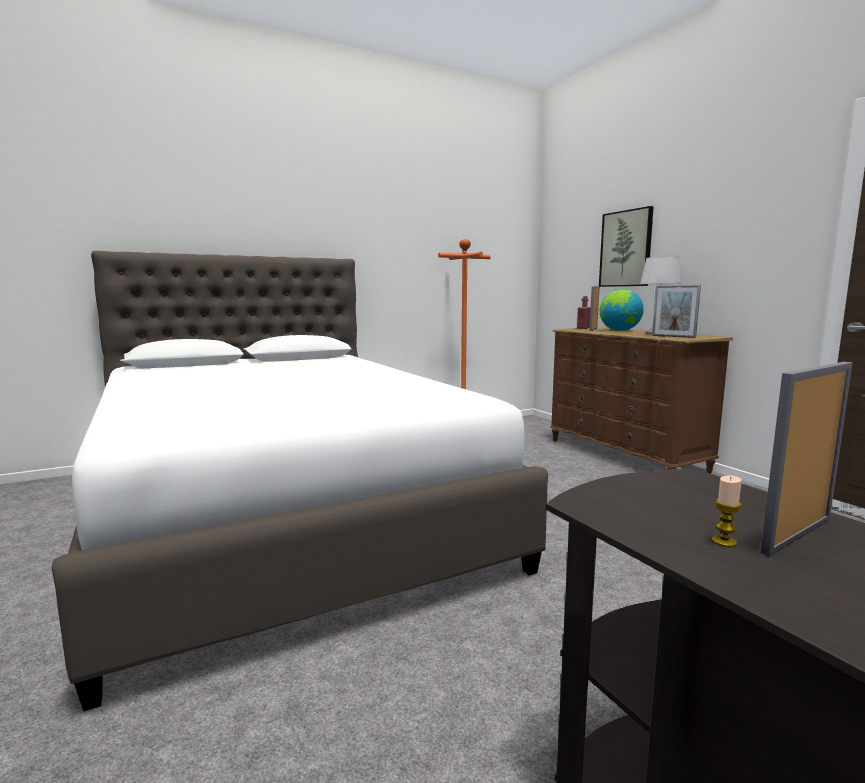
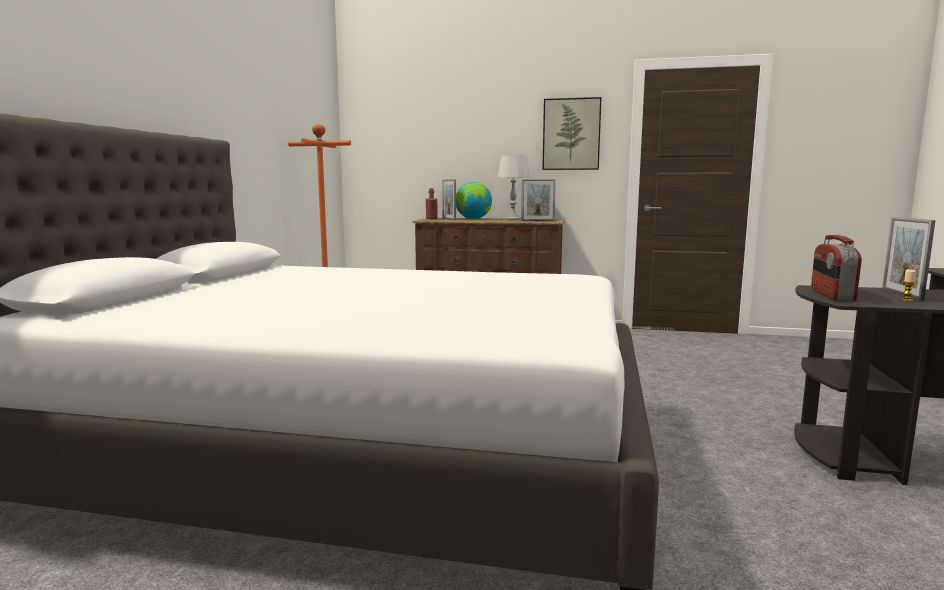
camera: 50 degrees left, 0 degrees up
(626, 248) = (456, 145): picture -> picture (571, 134)
(640, 491) = (831, 295): none -> radio

